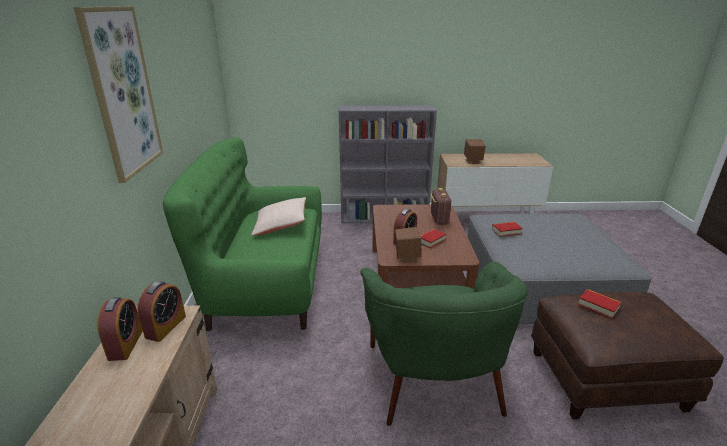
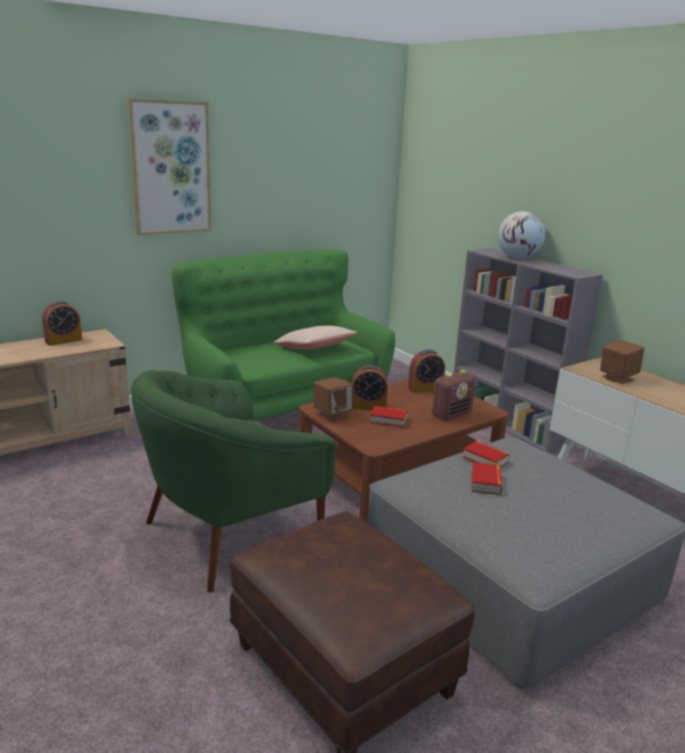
camera: 55 degrees right, 5 degrees down
(166, 326) = (90, 344): alarm clock -> alarm clock (425, 388)
(375, 107) = (517, 258): none -> globe
(598, 306) = (347, 540): book -> book (486, 483)

